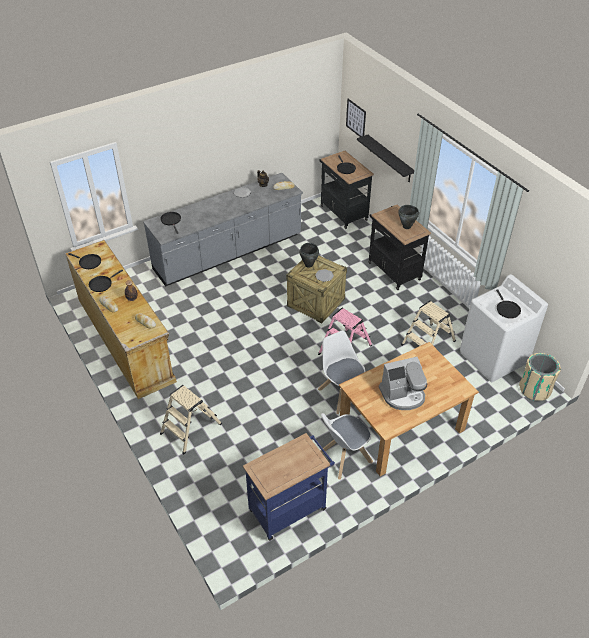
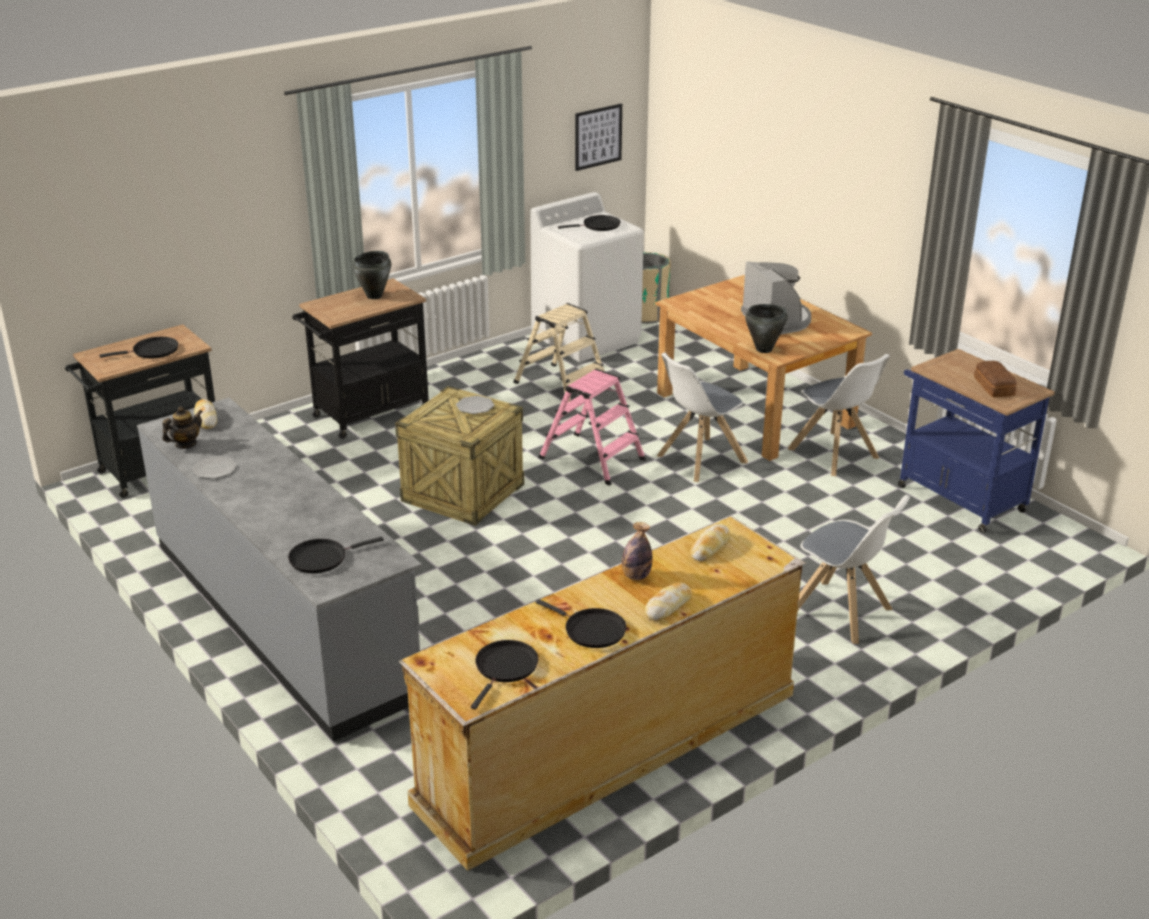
camera: 95 degrees left, 15 degrees down
(191, 428) = (842, 613): beige step ladder -> chair
(274, 467) = (993, 387): none -> bread
(308, 265) = (441, 423): black cooking pot -> black cooking pot (764, 349)
(356, 118) = (85, 253): picture -> picture (598, 137)
(390, 159) = (217, 254): black shelf -> none

